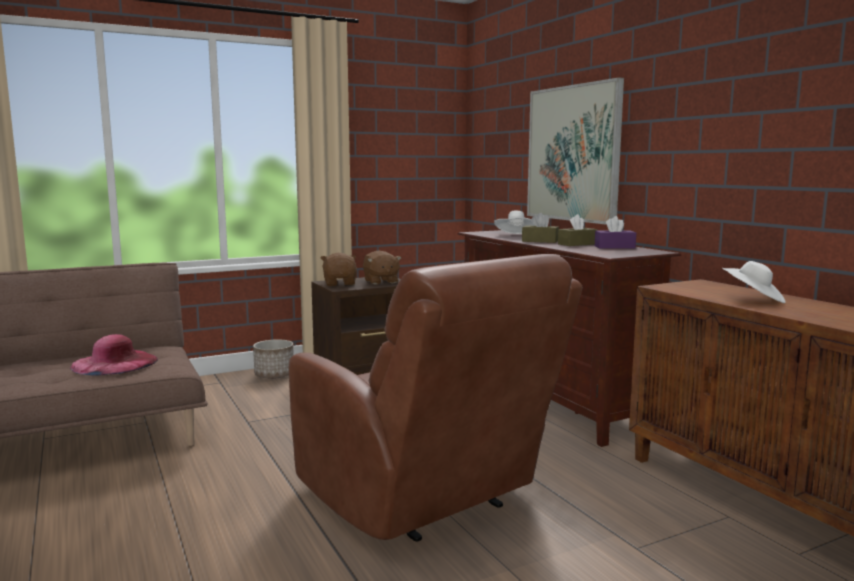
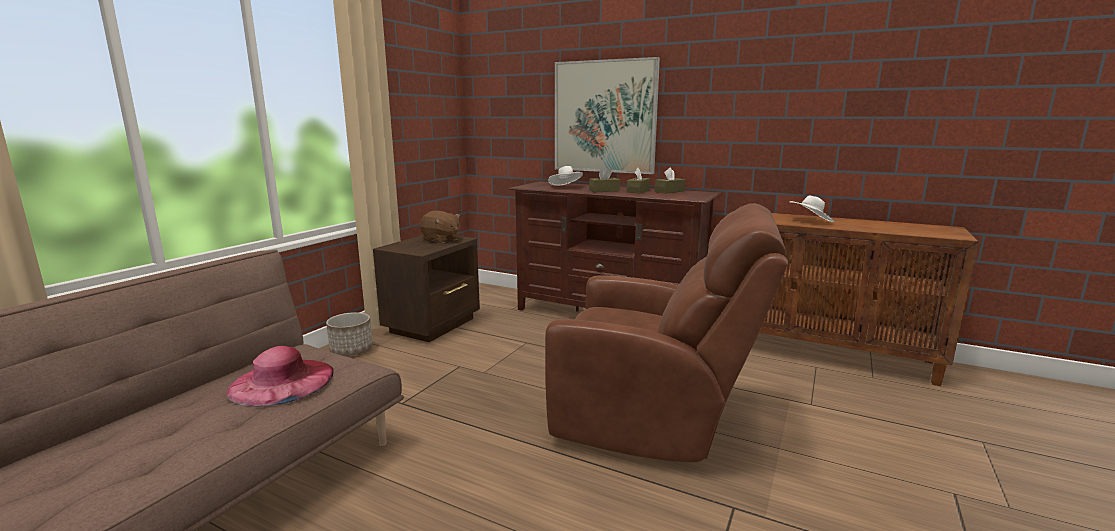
camera: 35 degrees left, 5 degrees up
(340, 283) = (408, 247): brown plush toy -> none
(614, 247) = (669, 191): purple tissue box -> brown tissue box

